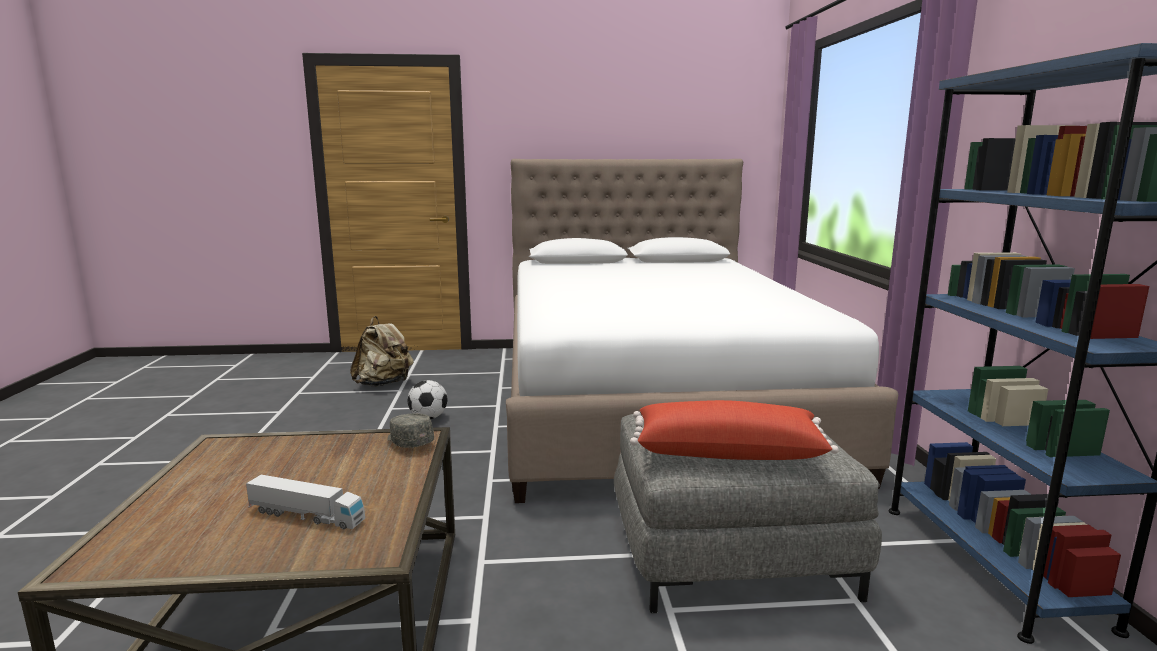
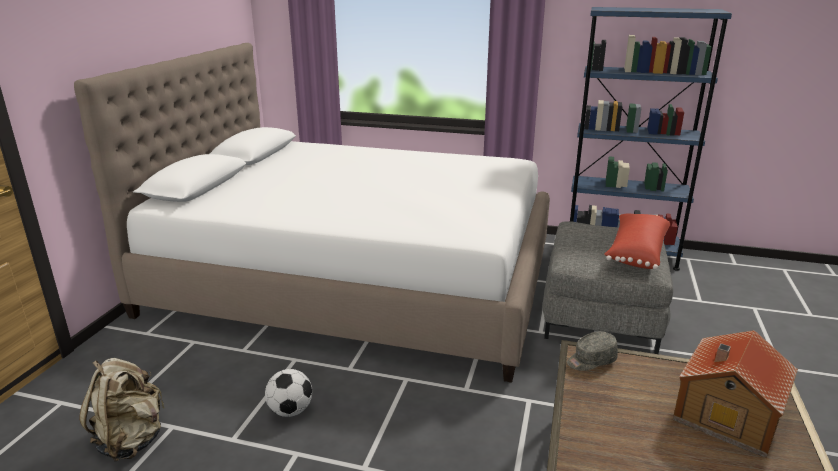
camera: 70 degrees left, 10 degrees up
(306, 516) = (725, 414): toy truck -> toy house

